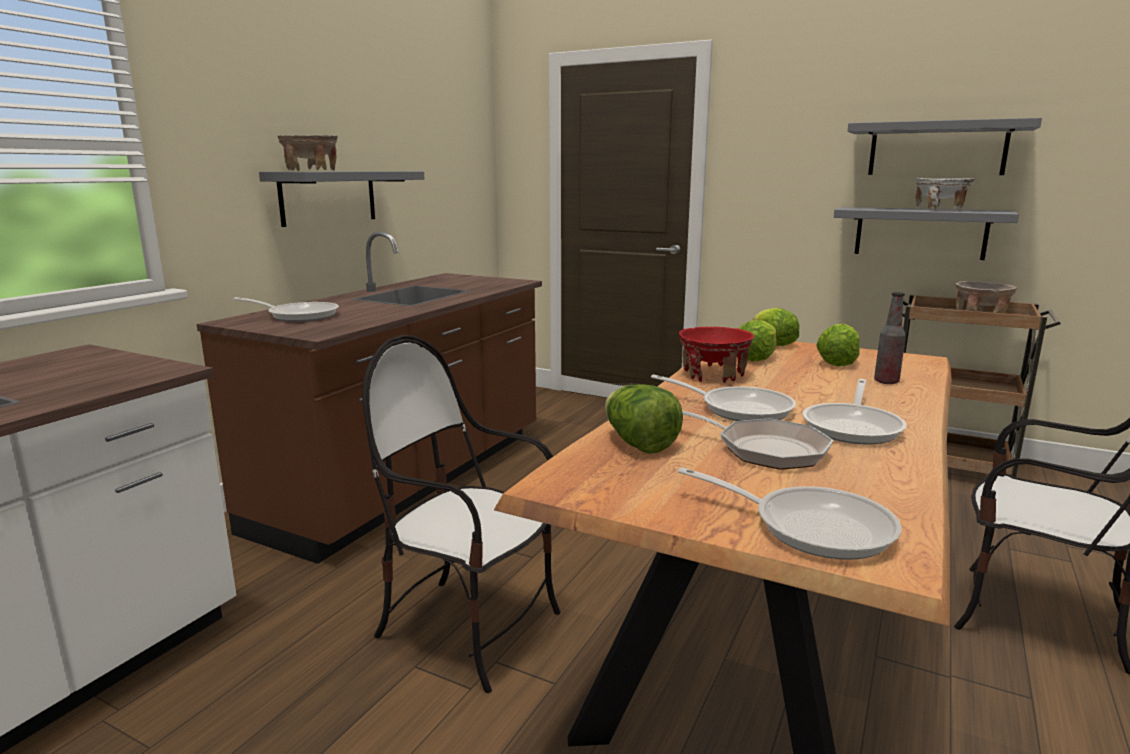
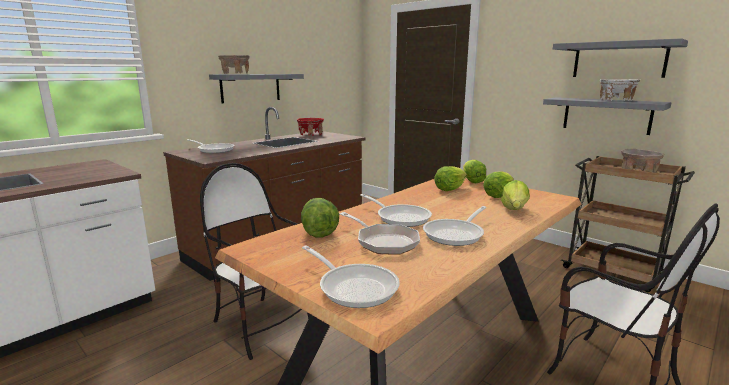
camera: 15 degrees right, 0 degrees up
(713, 375) = (410, 197): red bowl -> red bowl (311, 134)
(886, 382) = (514, 209): bottle -> lettuce

